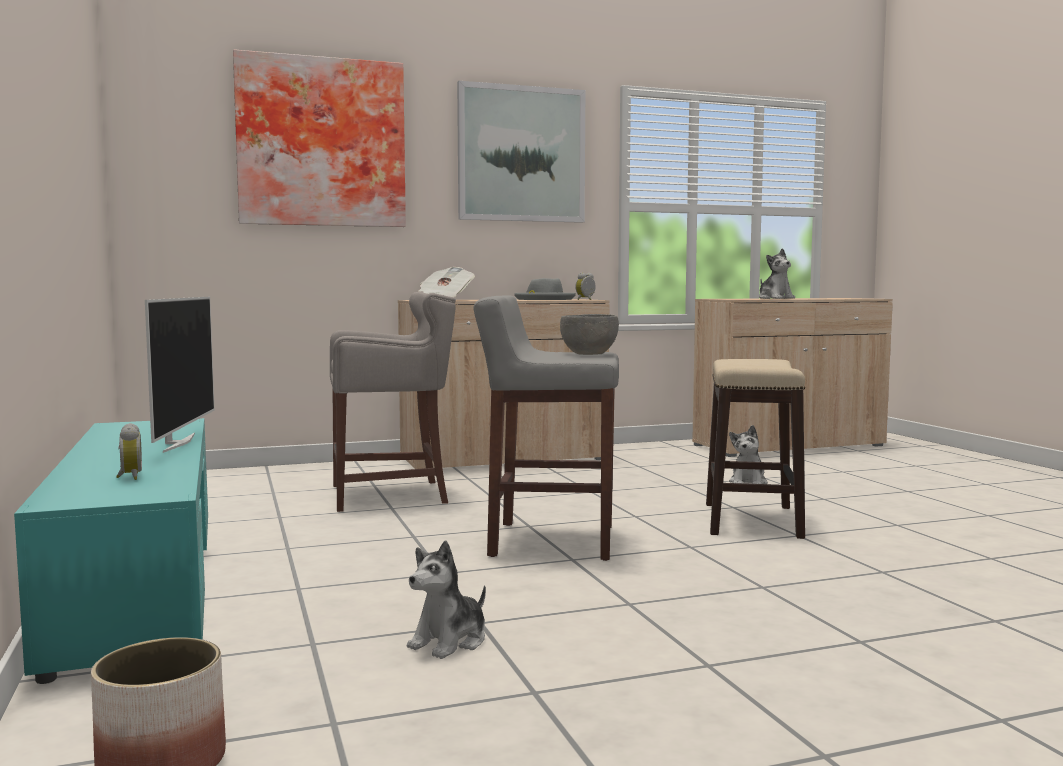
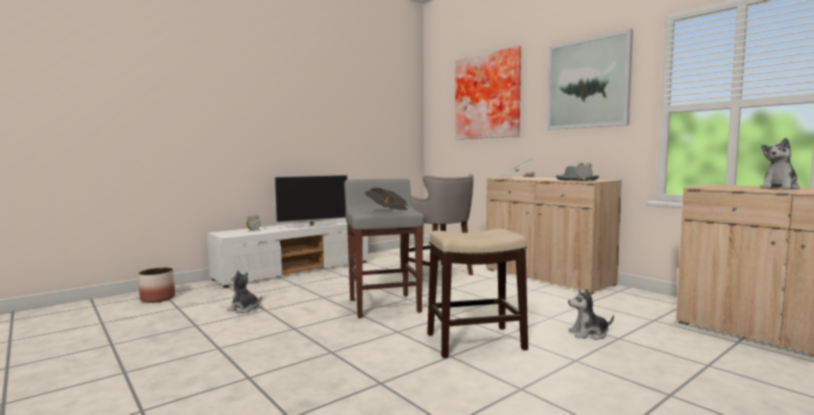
camera: 70 degrees right, 0 degrees up
(139, 583) = (295, 270): turquoise tv stand -> white tv stand
(588, 354) = (388, 212): grey bowl -> newspaper

